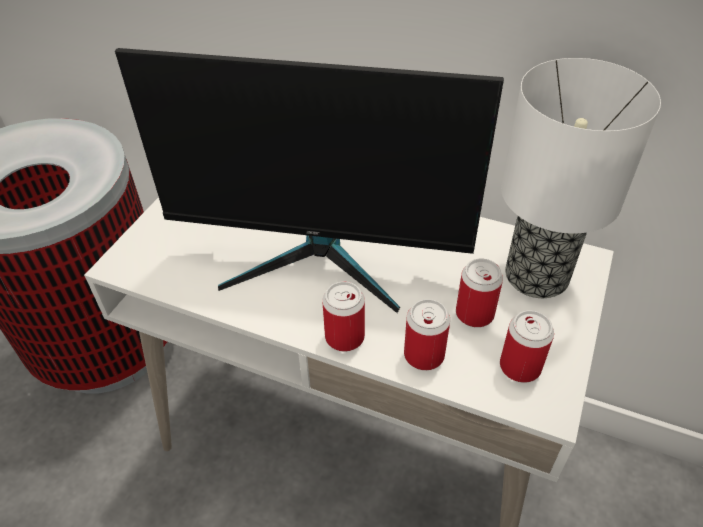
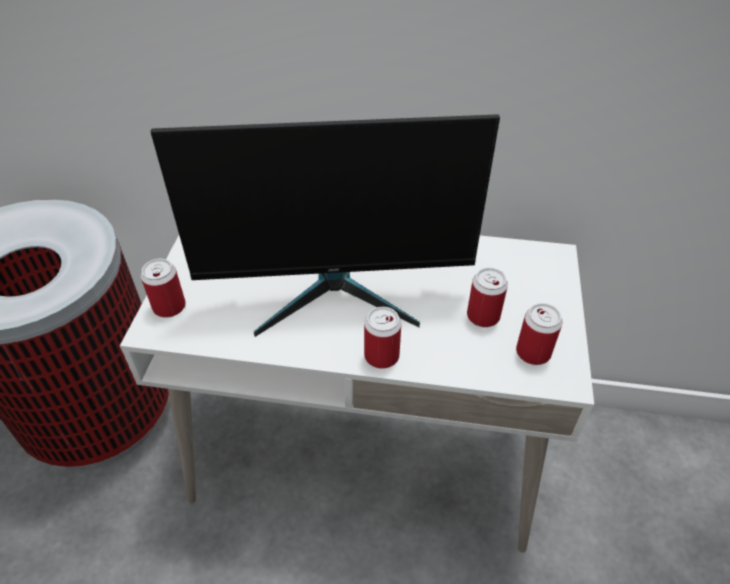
camera: 15 degrees left, 0 degrees up
(424, 355) = (453, 358): can -> can (169, 306)
(538, 276) = (524, 276): table lamp -> none

